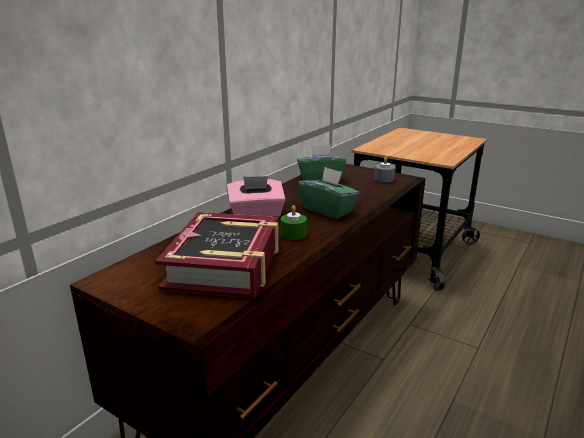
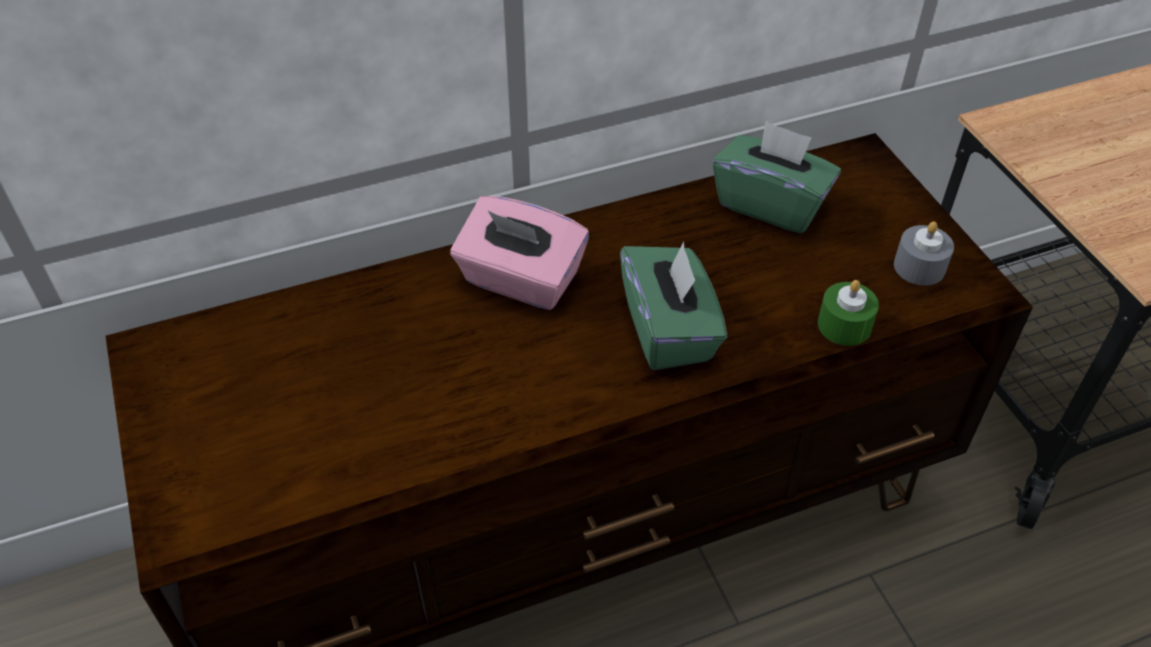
camera: 35 degrees right, 25 degrees up
(226, 264) = (339, 408): book -> none
(293, 234) = (526, 378): green candle -> green candle (844, 325)

